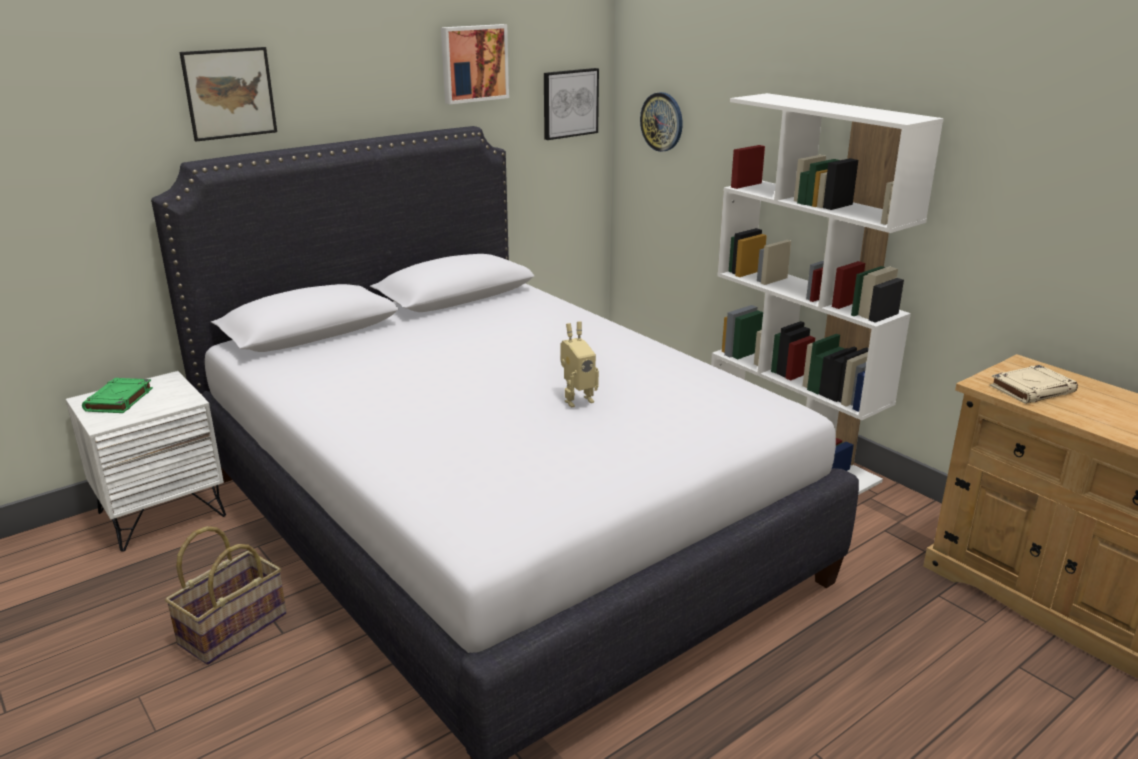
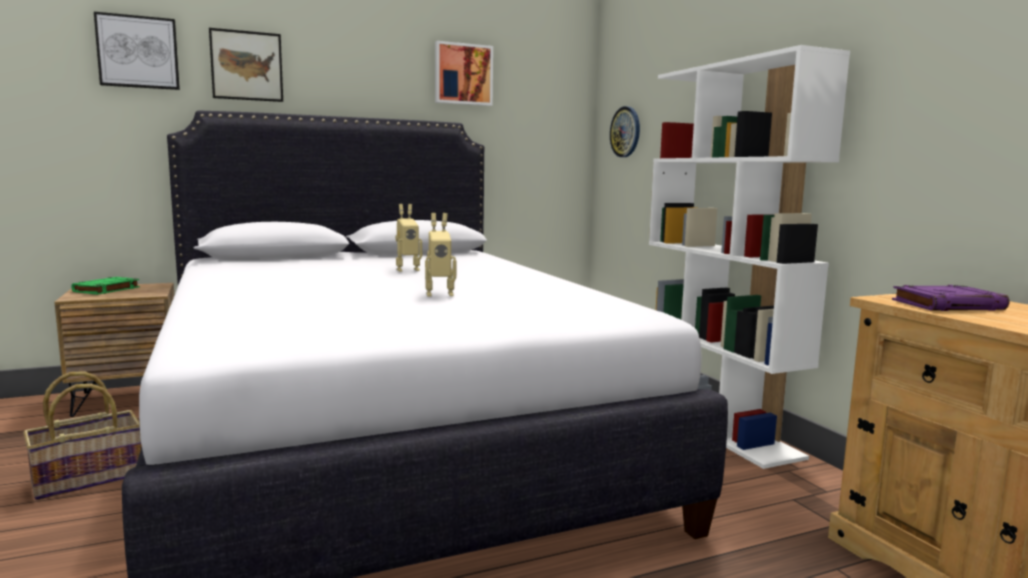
camera: 15 degrees right, 15 degrees down
(162, 513) = (128, 399): white nightstand -> brown nightstand
(491, 346) = (407, 269): none -> toy robot
(569, 103) = (551, 120): picture -> picture (138, 52)
(1032, 389) = (948, 305): beige book -> purple book

